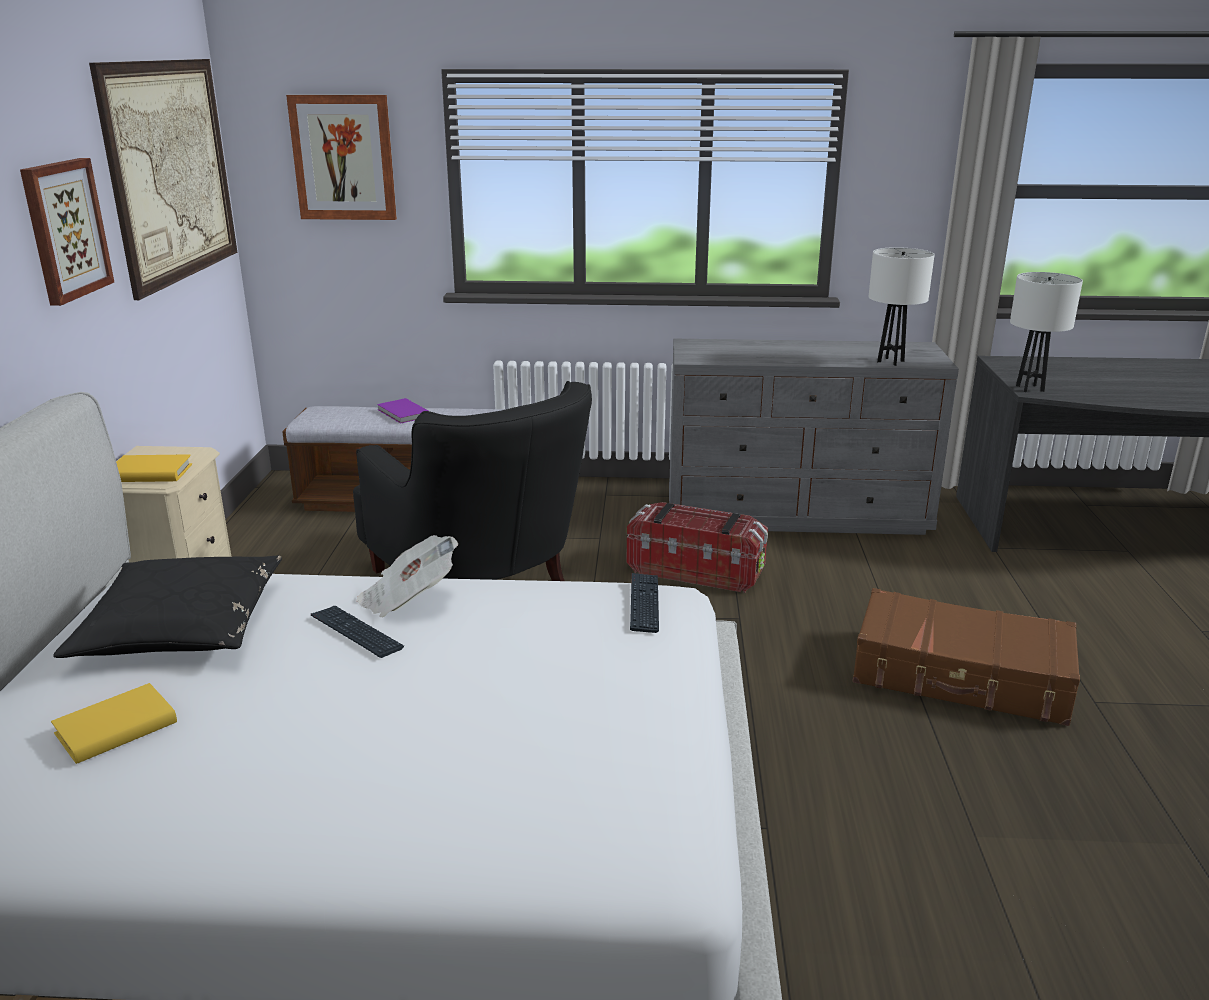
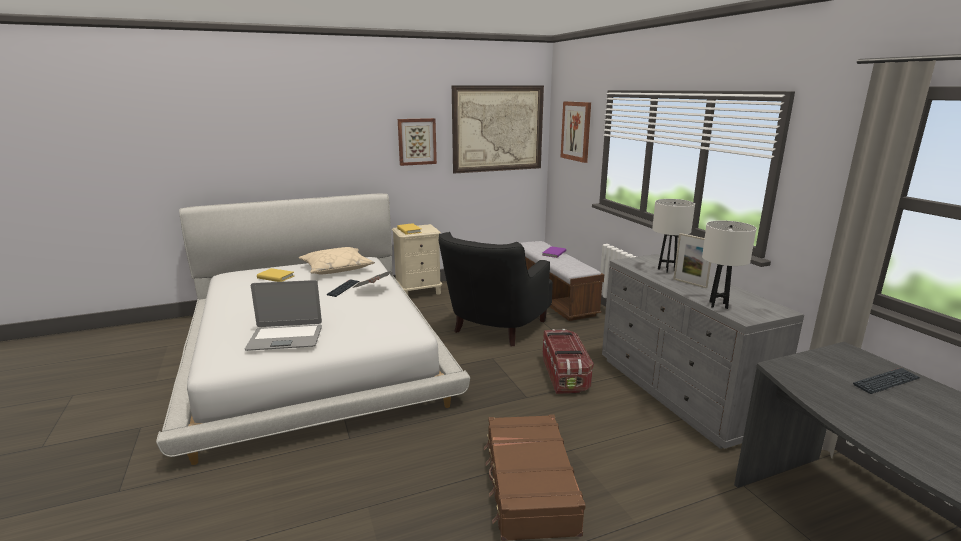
camera: 65 degrees right, 5 degrees down
(181, 626) = (336, 268): black pillow -> beige pillow
(602, 741) = (285, 338): none -> laptop
(644, 603) = (397, 327): keyboard -> keyboard (886, 382)
(808, 353) = (690, 283): none -> picture frame
(1029, 388) = (787, 366): white table lamp -> white table lamp (666, 269)

